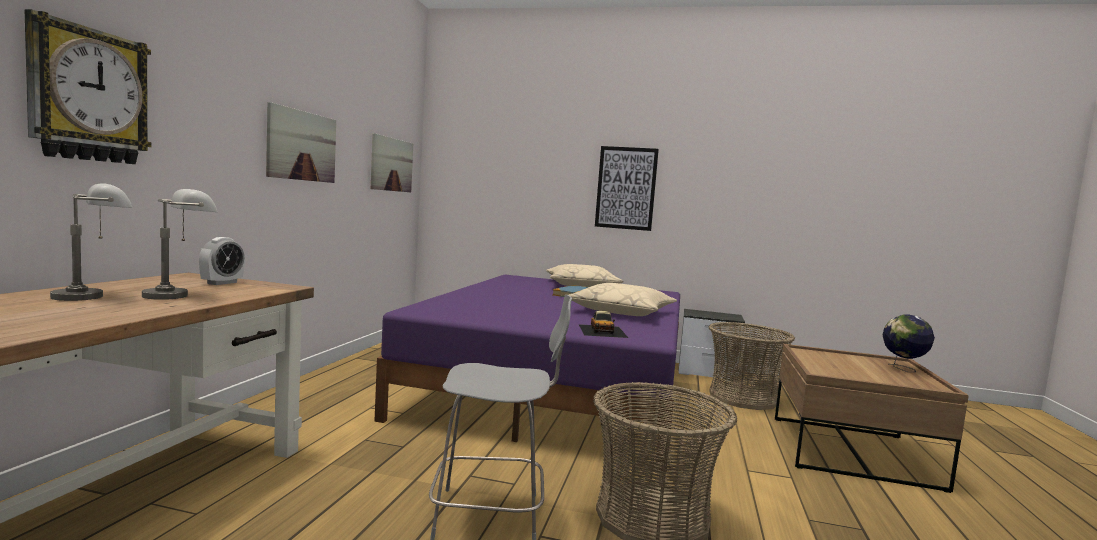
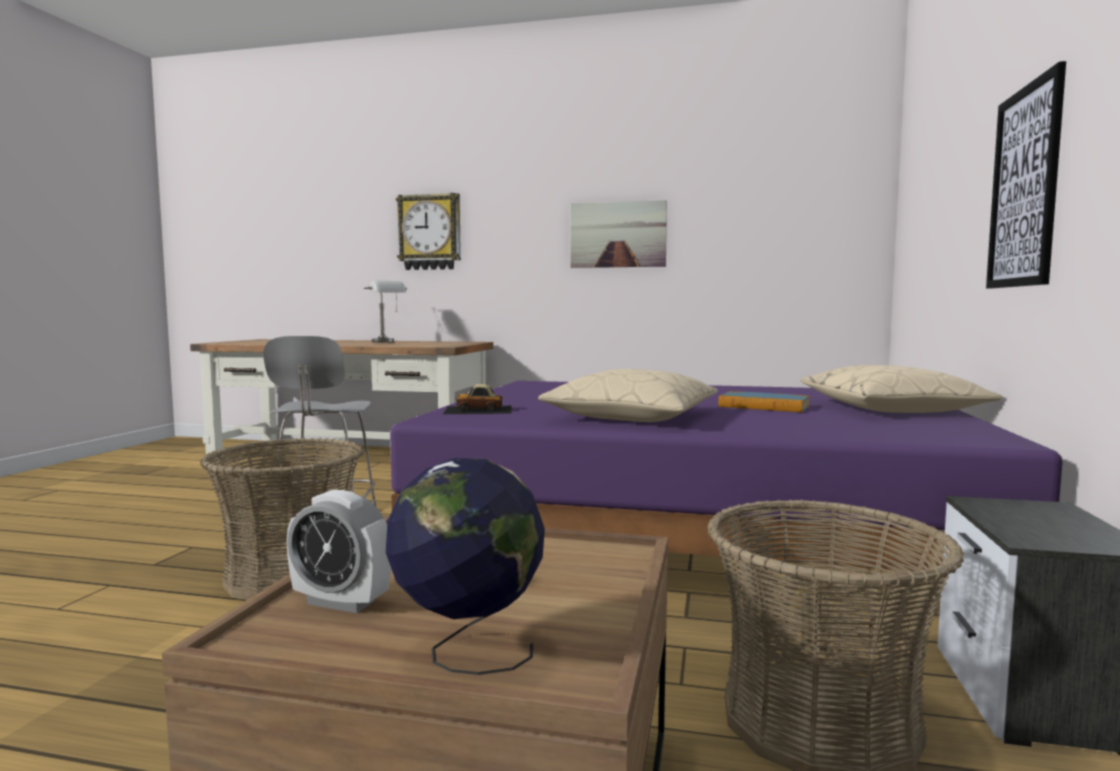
camera: 90 degrees right, 0 degrees up
(180, 295) = (398, 344): grey table lamp -> none
(222, 283) = (451, 343): alarm clock -> alarm clock (341, 602)
(392, 164) = (798, 233): picture -> none

